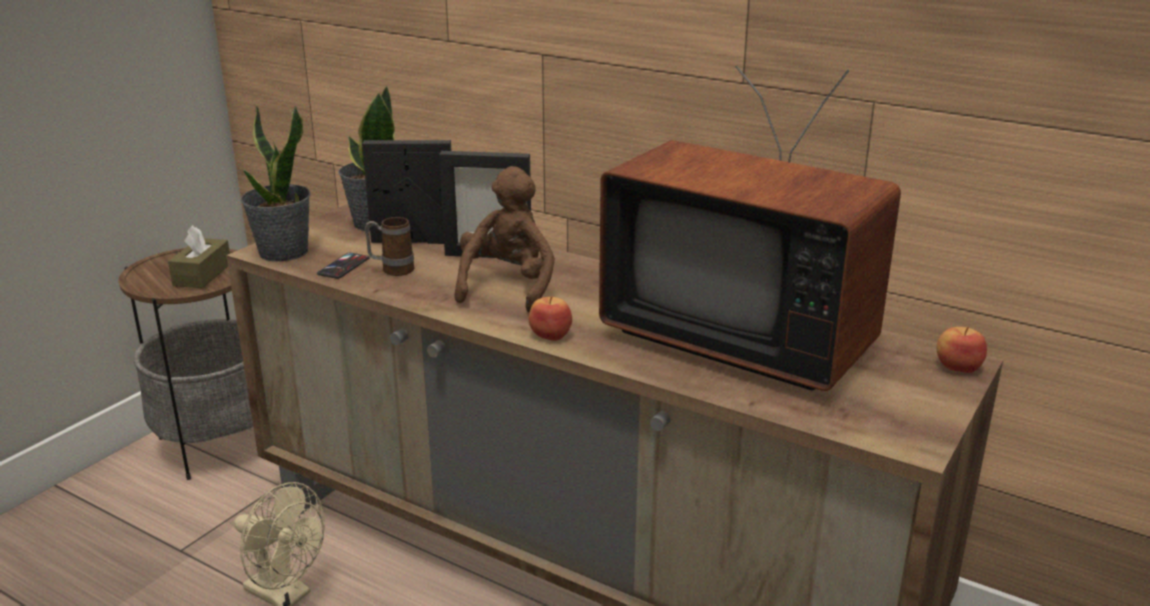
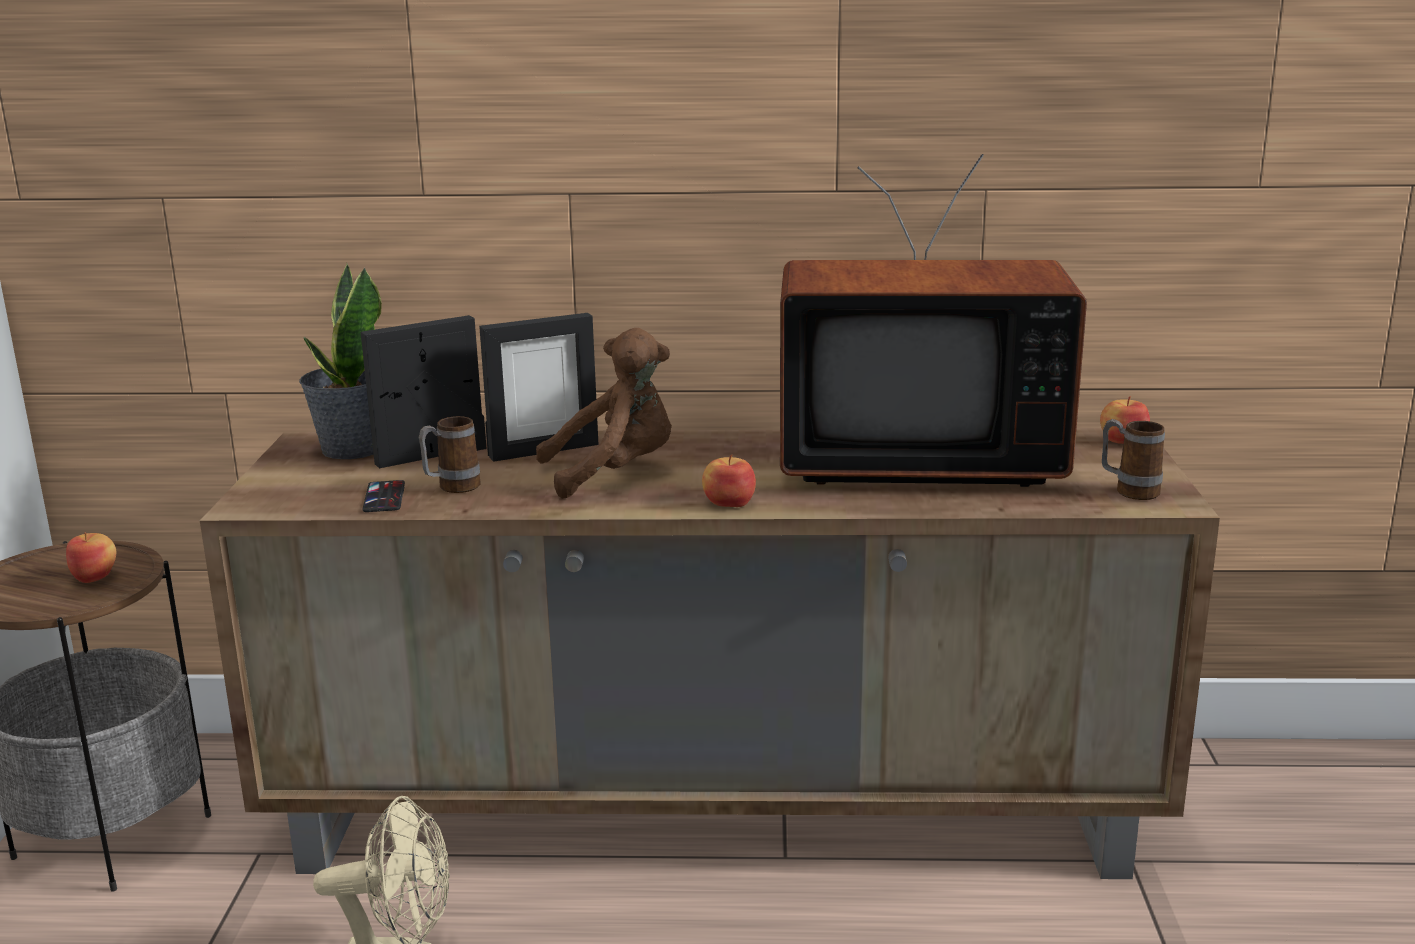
camera: 30 degrees left, 5 degrees down
(202, 274) = (95, 576): brown tissue box -> apple
(283, 252) = (278, 501): potted plant -> none
(508, 287) = (615, 473): brown plush toy -> brown plush toy turned 90 degrees clockwise
(891, 419) = (1129, 491): none -> mug

